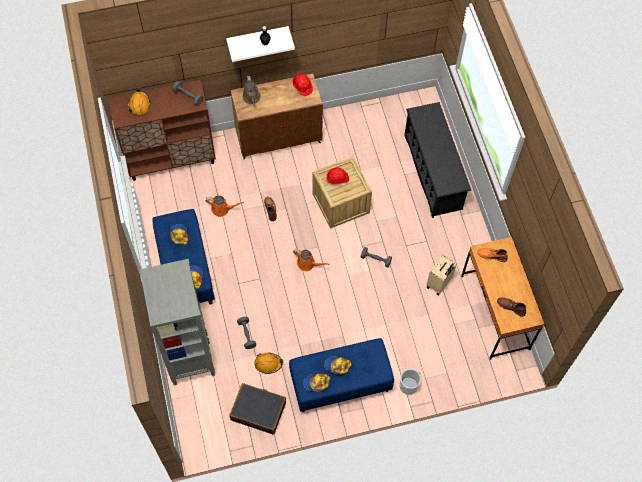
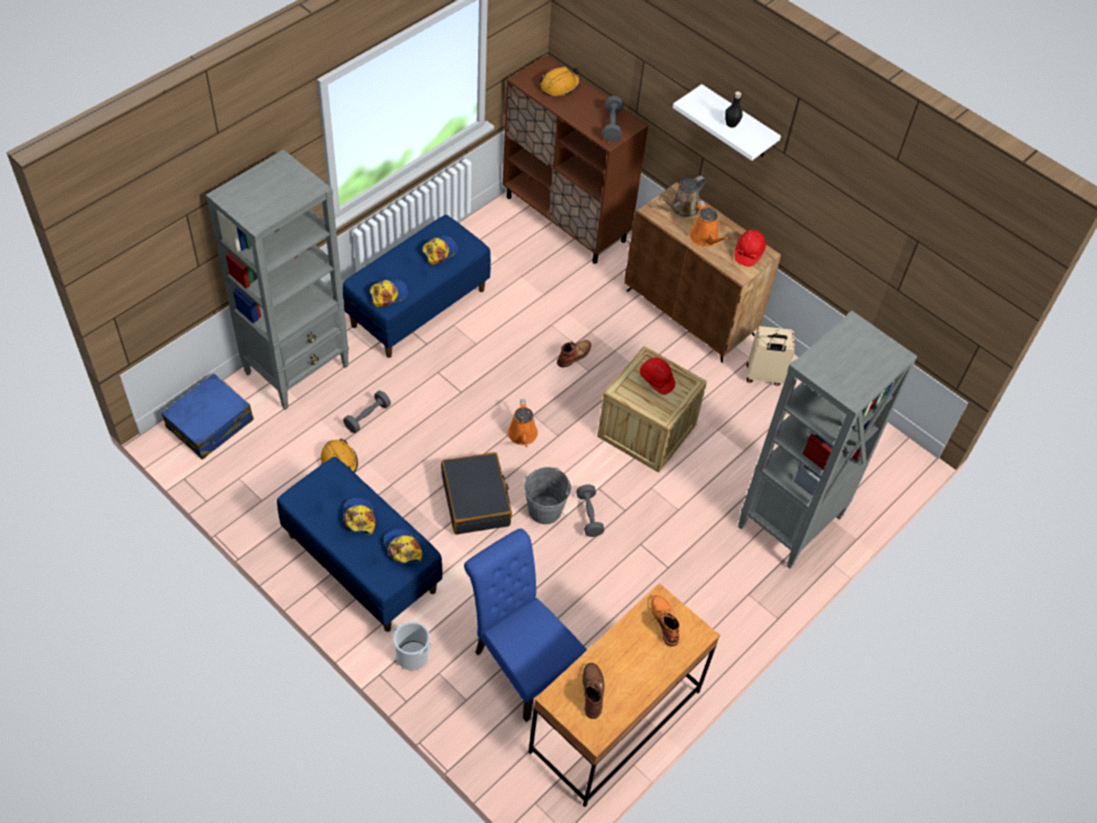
camera: 55 degrees right, 10 degrees down
(199, 420) = (210, 424): none -> blue suitcase
(222, 209) = (534, 303): orange watering can -> orange watering can (705, 238)
(258, 411) = (262, 483): black suitcase -> black suitcase (476, 500)
(316, 383) = (316, 504): cap -> cap (402, 548)
(360, 278) = (545, 510): none -> grey bucket
(433, 172) = (789, 522): black shoe rack -> grey bookcase
(439, 284) = (609, 618): beige suitcase -> beige suitcase (764, 376)
(441, 337) = (521, 664): none -> blue chair

